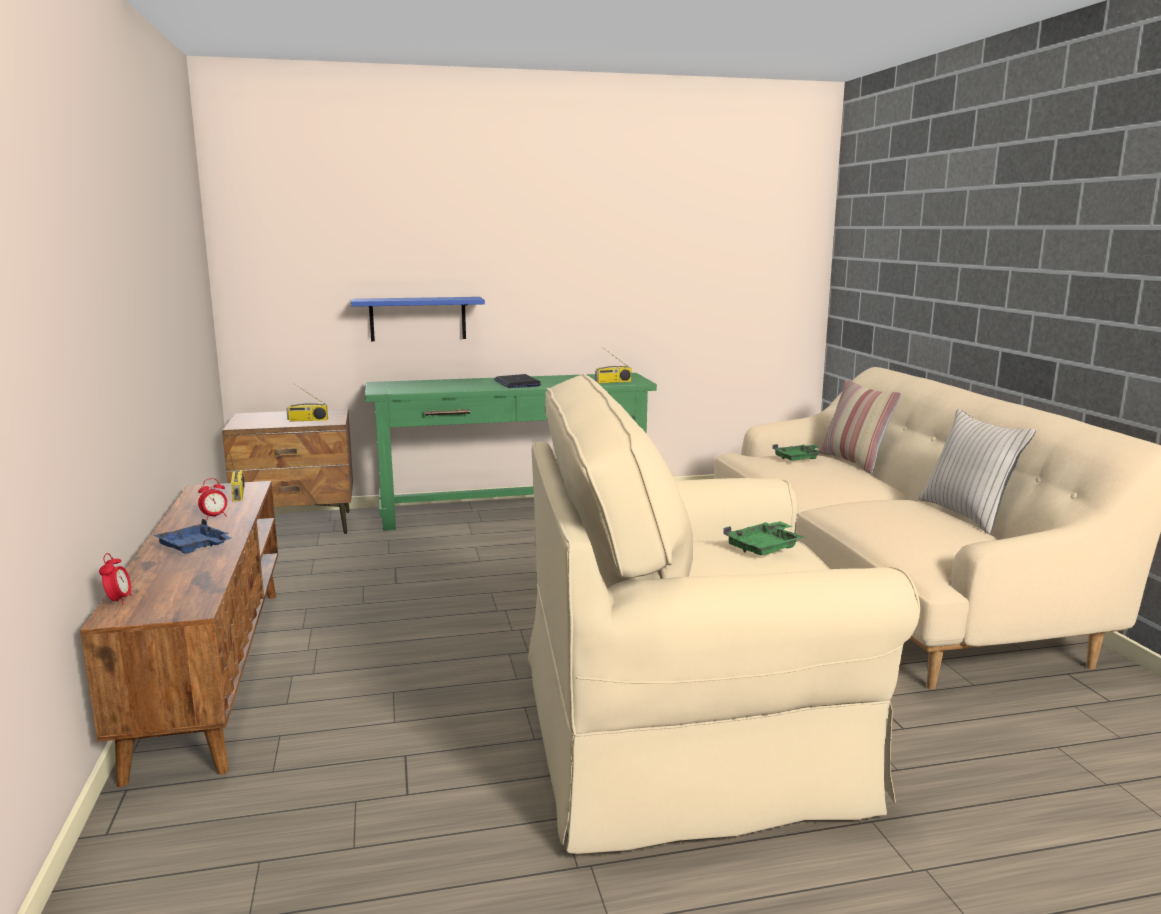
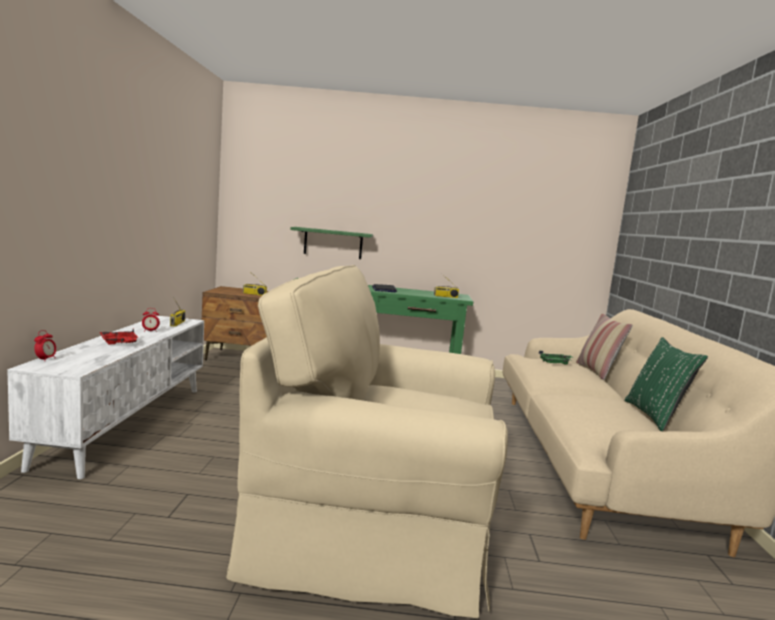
camera: 15 degrees right, 5 degrees down
(195, 548) = (119, 343): blue tray -> red tray
(211, 671) = (126, 423): brown tv stand -> white tv stand
(418, 318) = (333, 243): blue shelf -> green shelf
(764, 548) = (448, 400): green tray -> none
(967, 515) = (655, 417): beige pillow -> green pillow

